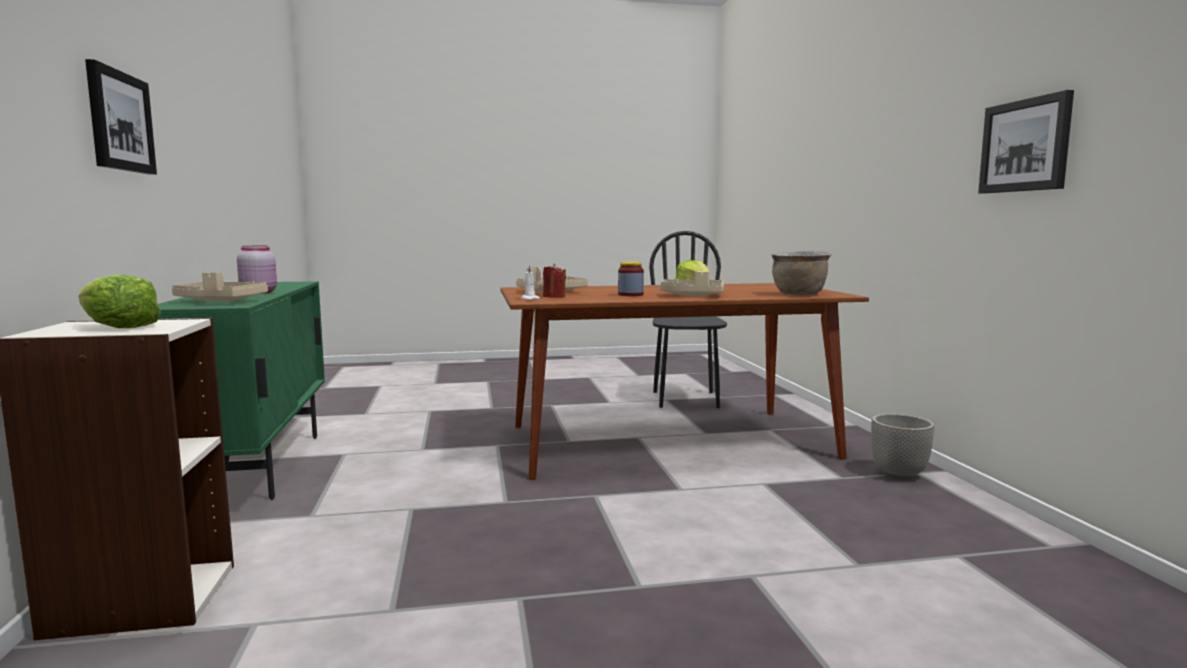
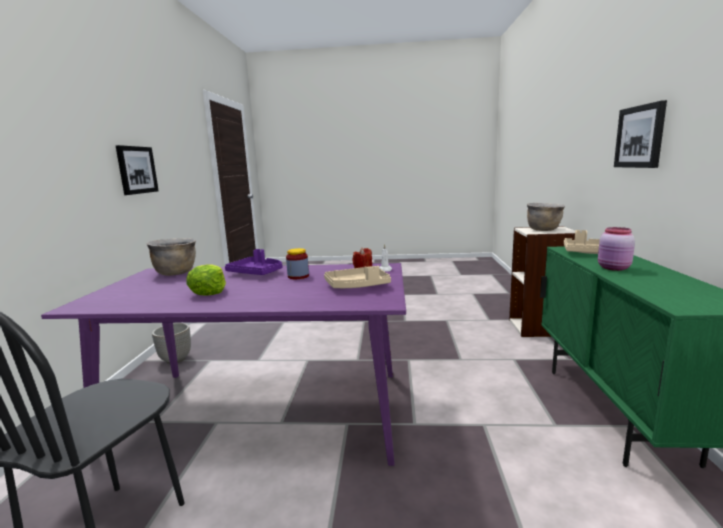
camera: 165 degrees left, 5 degrees up
(118, 327) = (543, 230): lettuce -> brown cooking pot
(669, 441) = (261, 412): brown dining table -> purple dining table
(692, 296) = (256, 273): beige tray -> purple tray

